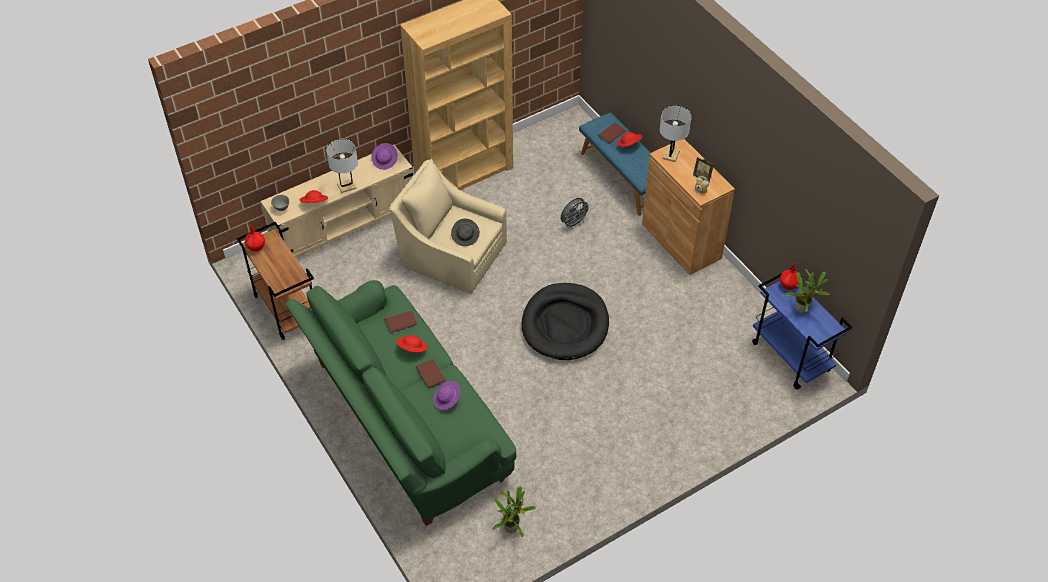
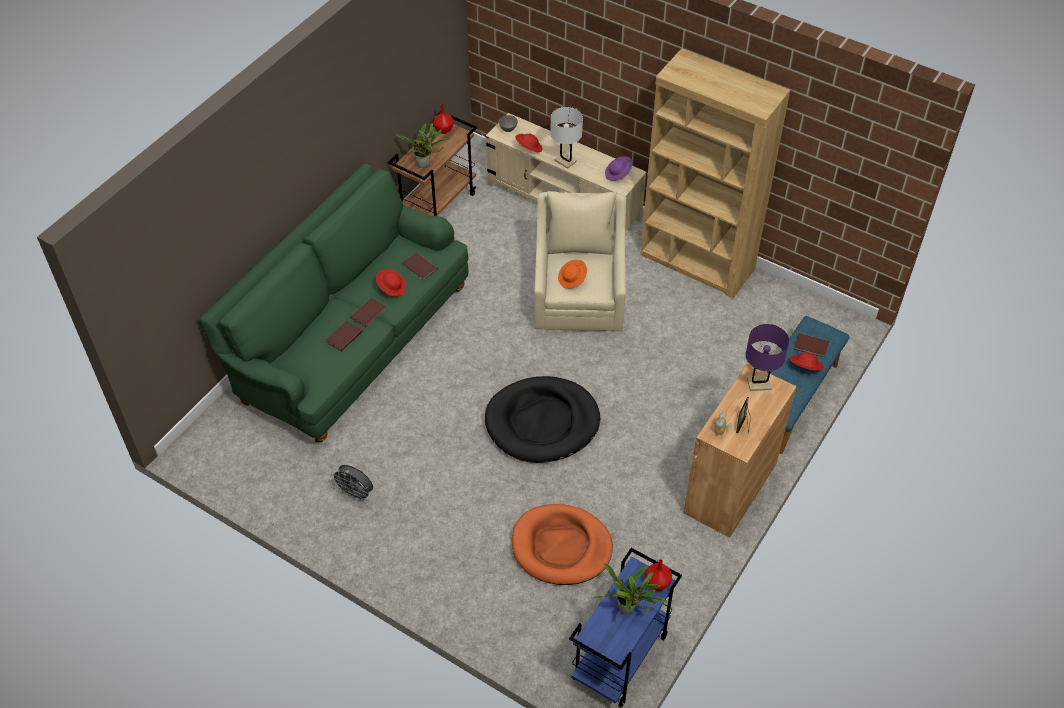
camera: 65 degrees right, 0 degrees up
(447, 400) = (343, 337): purple hat -> brown book
(465, 237) = (572, 279): grey hat -> orange hat
(512, 526) = (268, 470): potted plant -> potted plant (425, 165)
(574, 223) = (689, 379): grey fan -> grey fan (356, 494)
(671, 155) = (759, 383): white table lamp -> purple table lamp
(684, 355) = (561, 547): none -> orange dog bed

